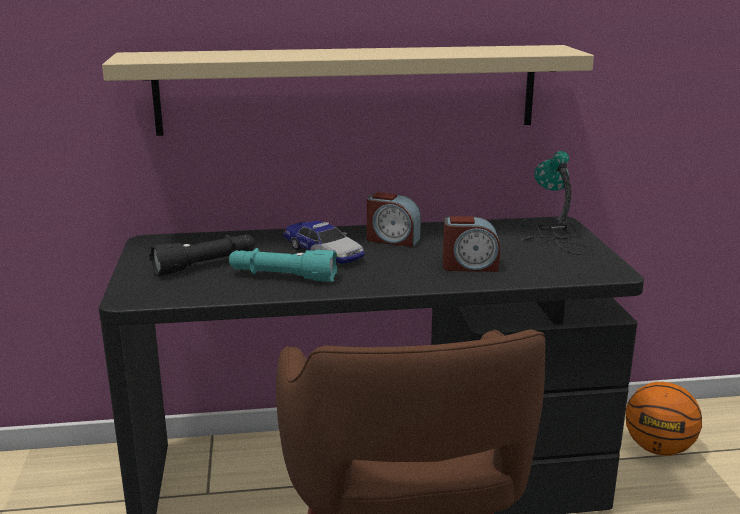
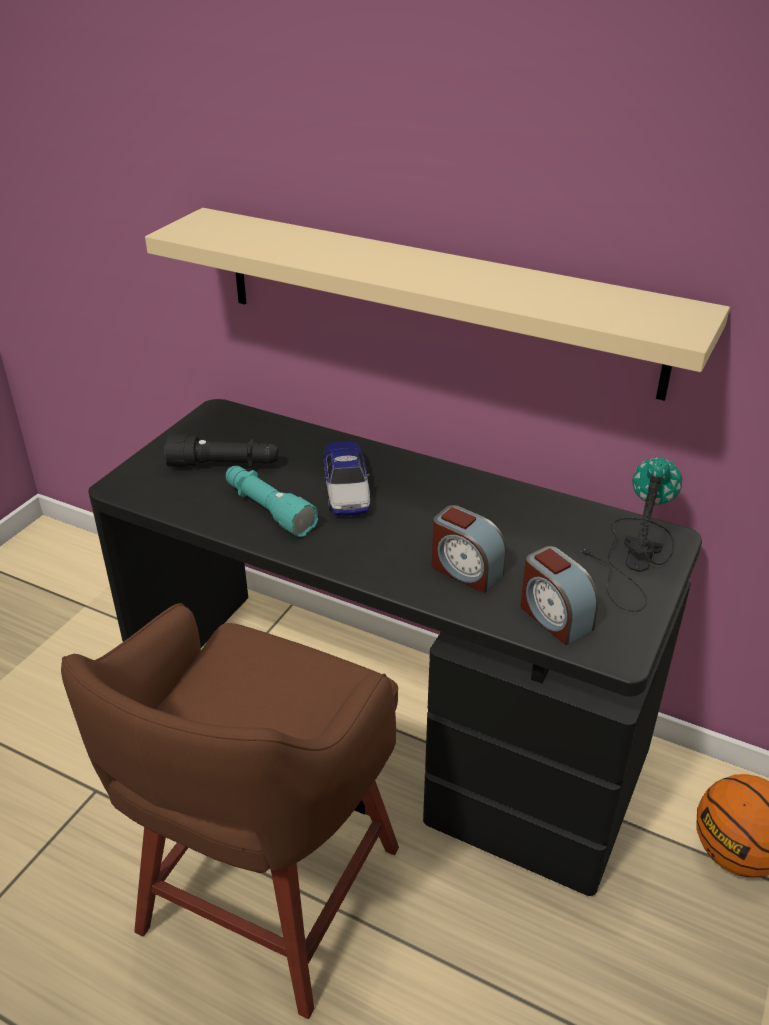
camera: 35 degrees right, 15 degrees up
(392, 239) = (437, 494): alarm clock -> alarm clock (554, 617)

